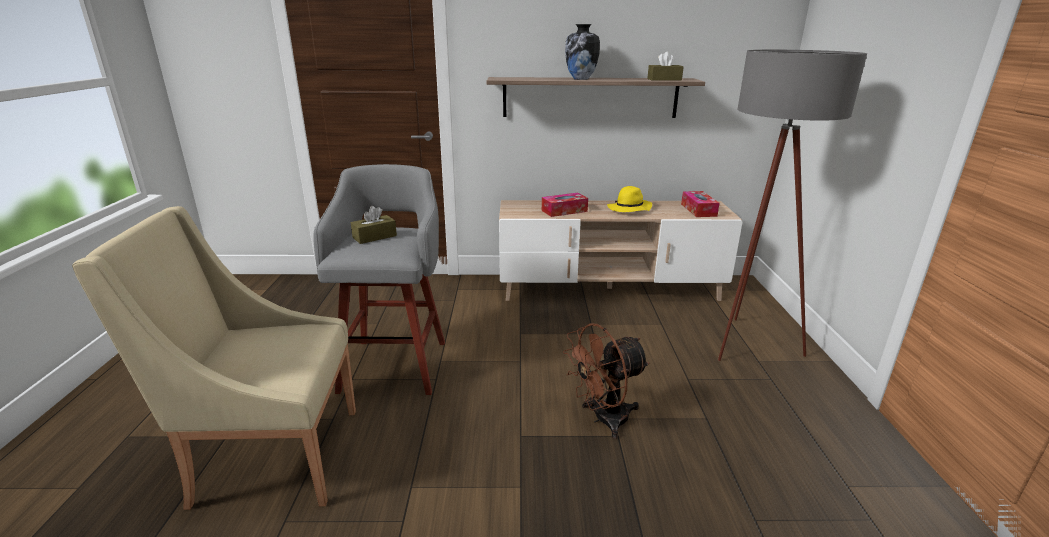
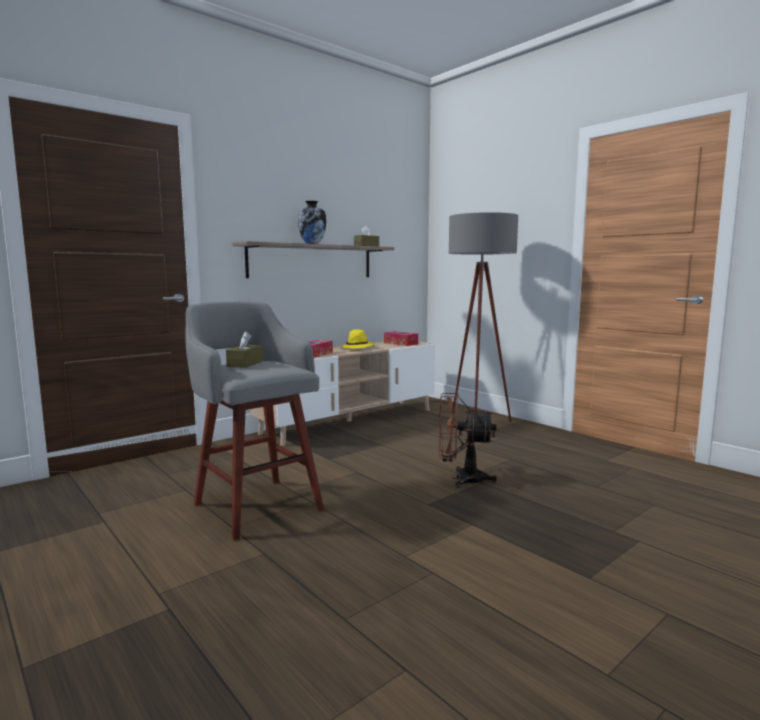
camera: 40 degrees left, 15 degrees down
(272, 457) = (252, 596): beige armchair -> none
(603, 419) = (461, 479): brown fan -> brown fan turned 75 degrees clockwise

